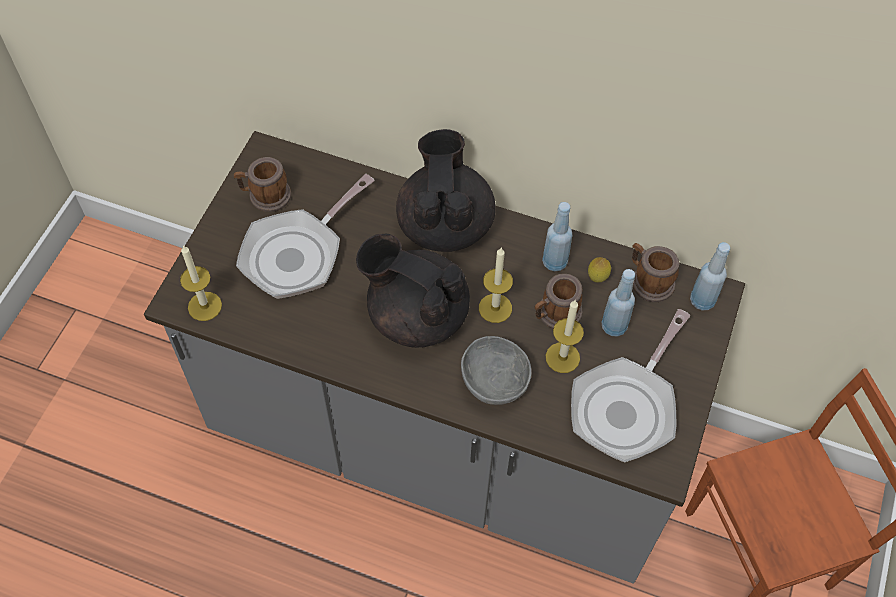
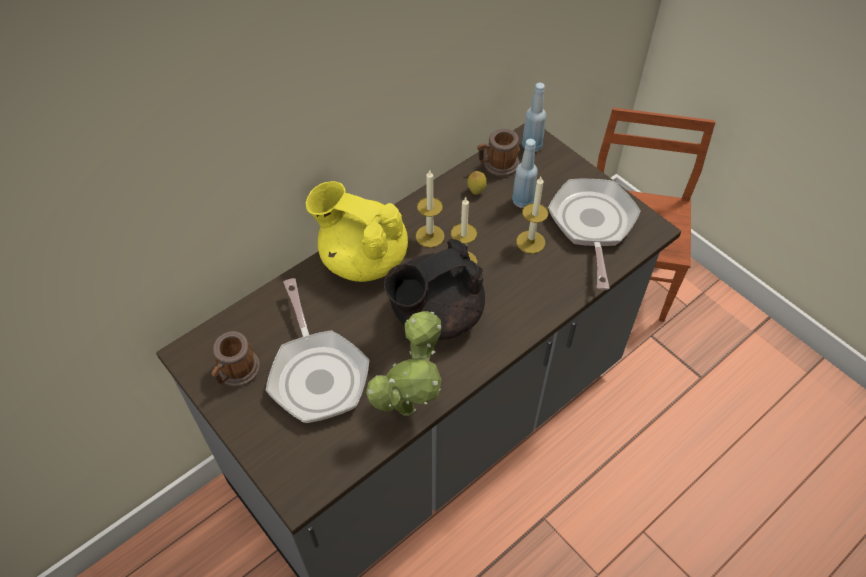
camera: 60 degrees left, 5 degrees down
(205, 306) = (320, 472): candle -> candle (430, 236)
(306, 340) = (409, 404): none -> potted plant
(445, 224) = (363, 258): black teapot -> yellow teapot
(495, 380) = (526, 291): grey bowl -> none
(554, 262) = (445, 208): blue bottle -> none
(555, 314) = (491, 229): mug -> none
(626, 407) = (592, 225): frying pan -> frying pan turned 150 degrees counterclockwise

